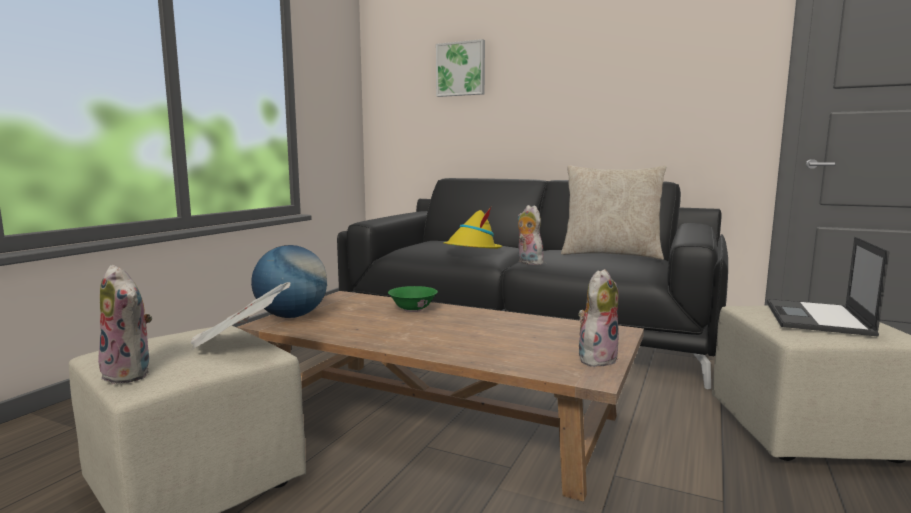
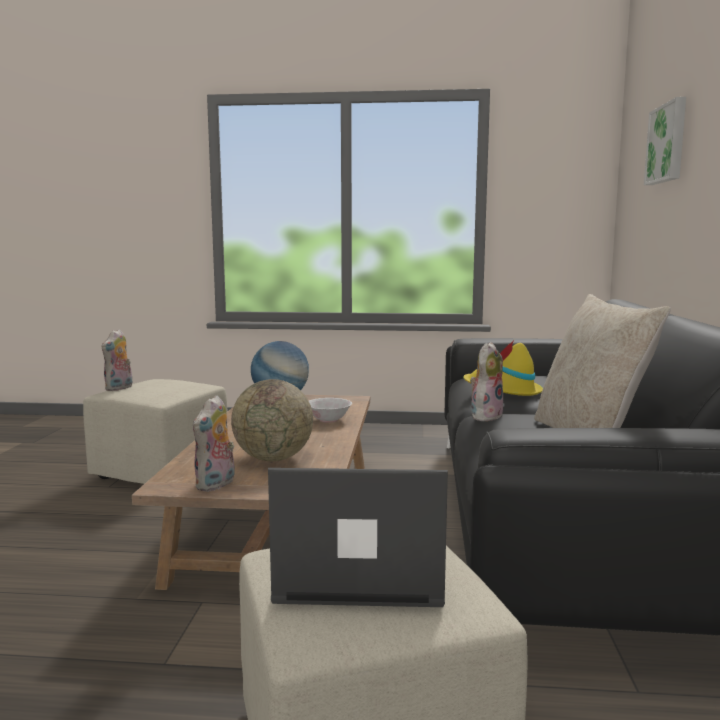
camera: 70 degrees right, 0 degrees up
(239, 341) = (170, 391): newspaper -> none
(413, 309) = (329, 420): green bowl -> white bowl
(525, 335) = (273, 458): none -> globe
(596, 358) = (216, 485): plush toy -> plush toy turned 90 degrees clockwise

